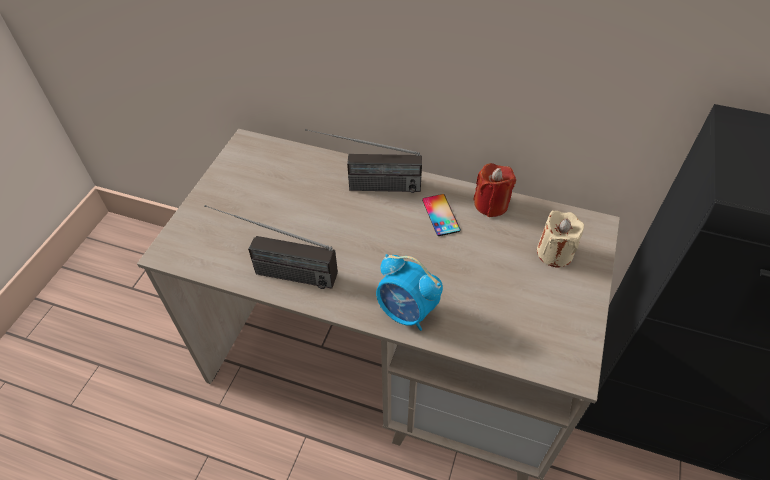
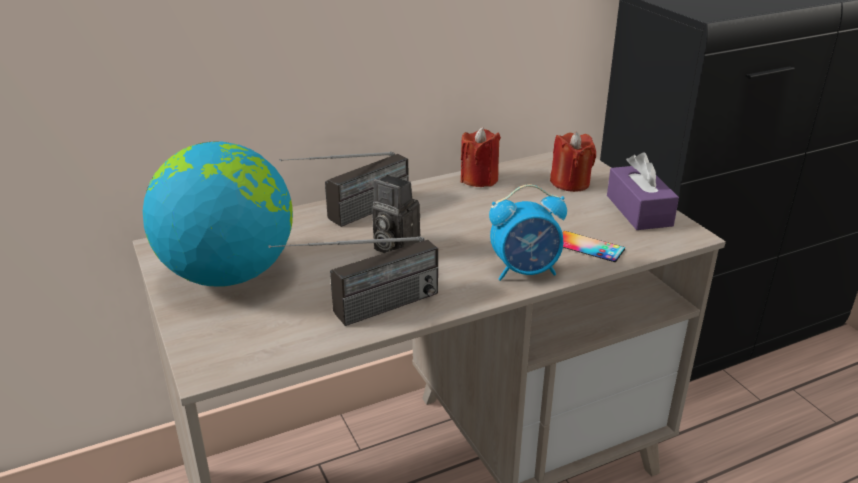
camera: 45 degrees left, 20 degrees down
(250, 188) = (229, 274): none -> globe
(356, 230) = (393, 247): none -> camera
(440, 215) = (450, 203): phone -> phone (588, 247)
(554, 253) = (570, 183): beige candle -> red candle
(569, 318) = (639, 210): none -> purple tissue box

